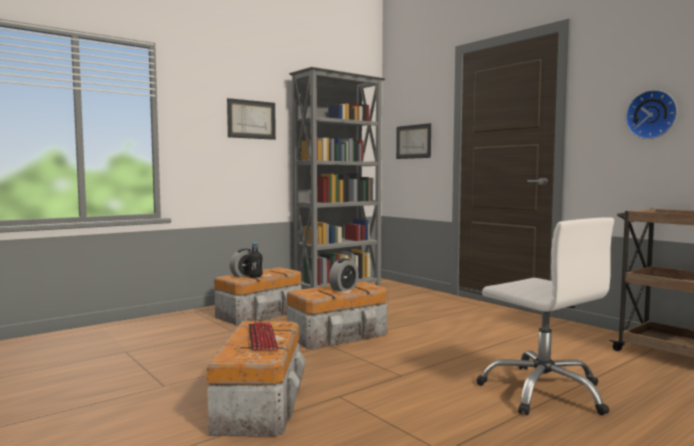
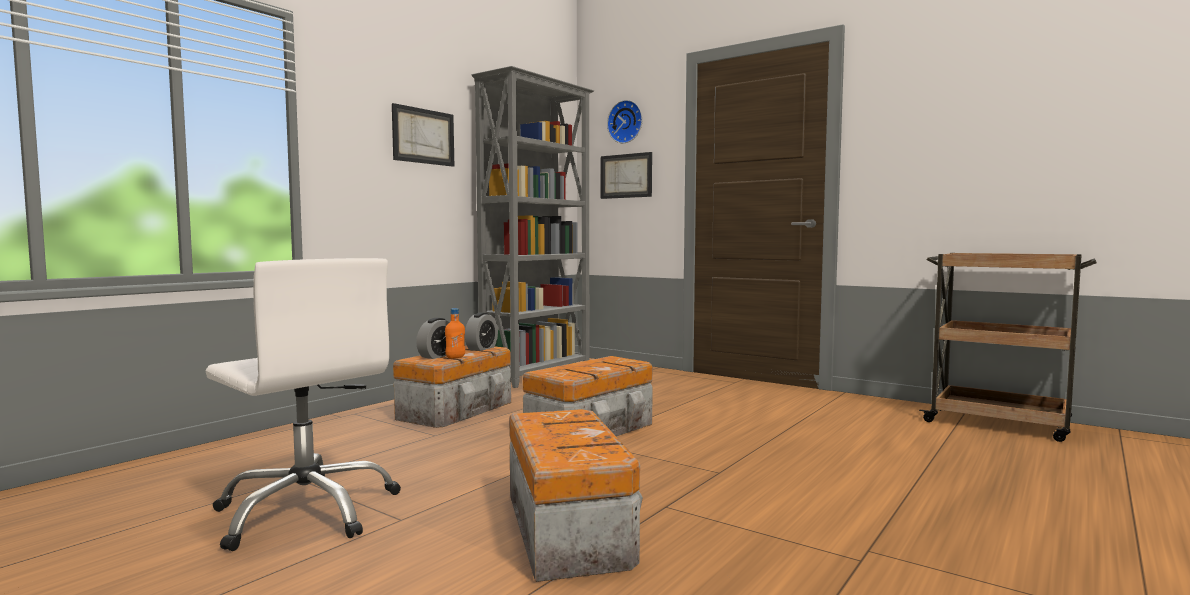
camera: 15 degrees left, 0 degrees up
(255, 277) = (455, 357): black bottle -> orange bottle
(262, 338) = (573, 433): keyboard -> none
(344, 288) = (598, 365): alarm clock -> alarm clock (481, 348)
(544, 391) = (900, 474): white office chair -> white office chair (307, 511)
(652, 114) = (948, 142): wall clock -> wall clock (626, 122)

